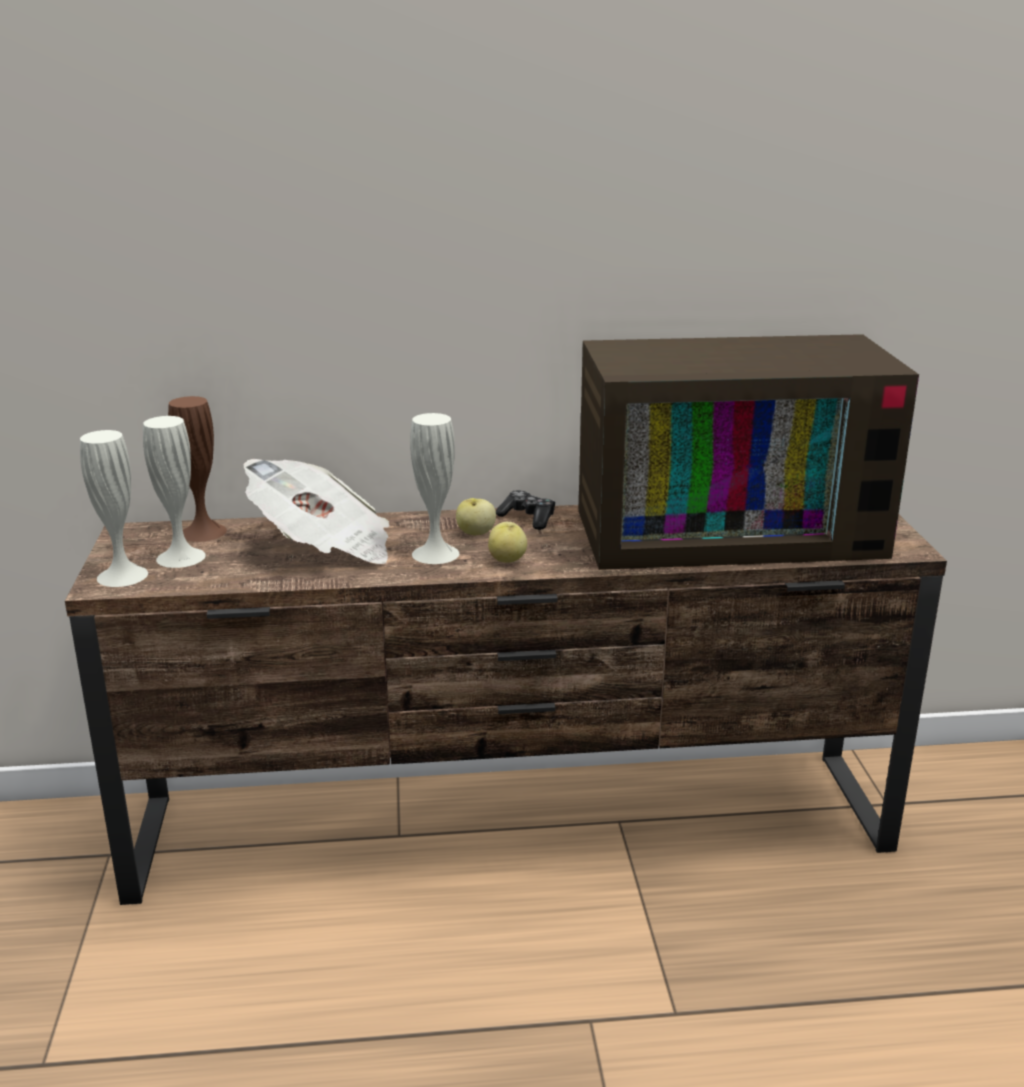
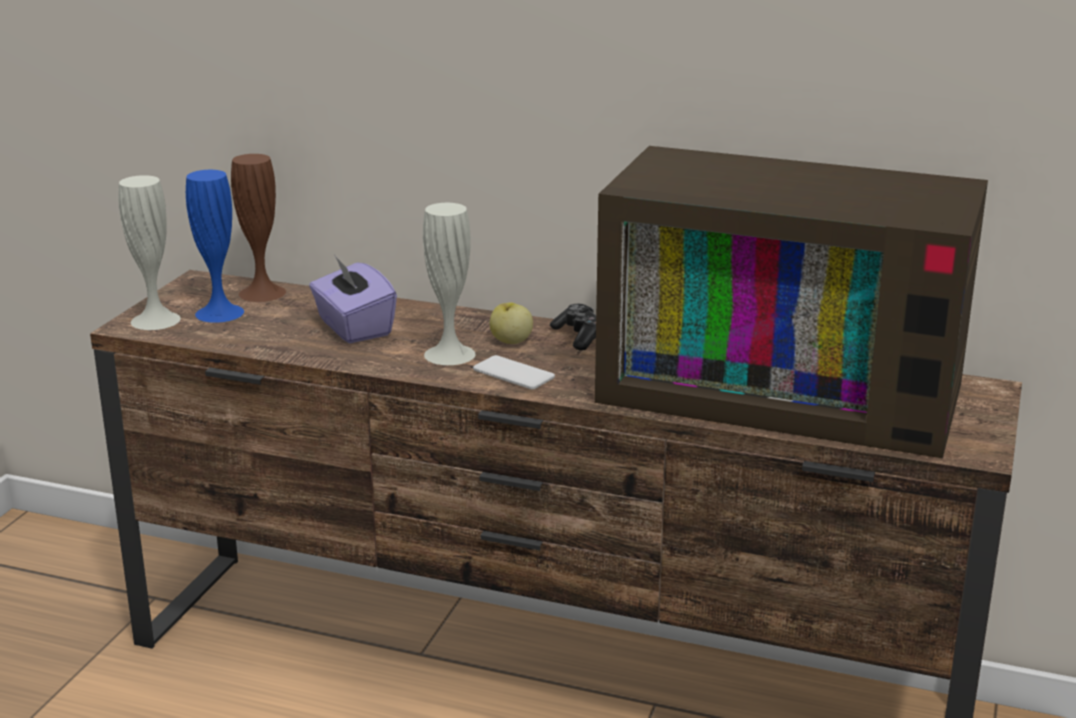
camera: 25 degrees right, 0 degrees up
(181, 557) = (219, 313): white vase -> blue vase
(324, 547) = (353, 328): newspaper -> purple tissue box
(507, 559) = (513, 374): apple -> phone

